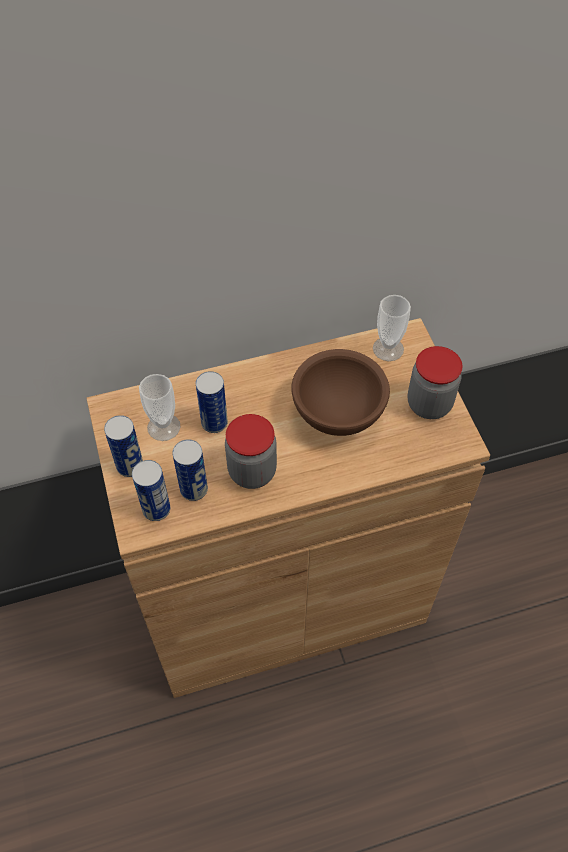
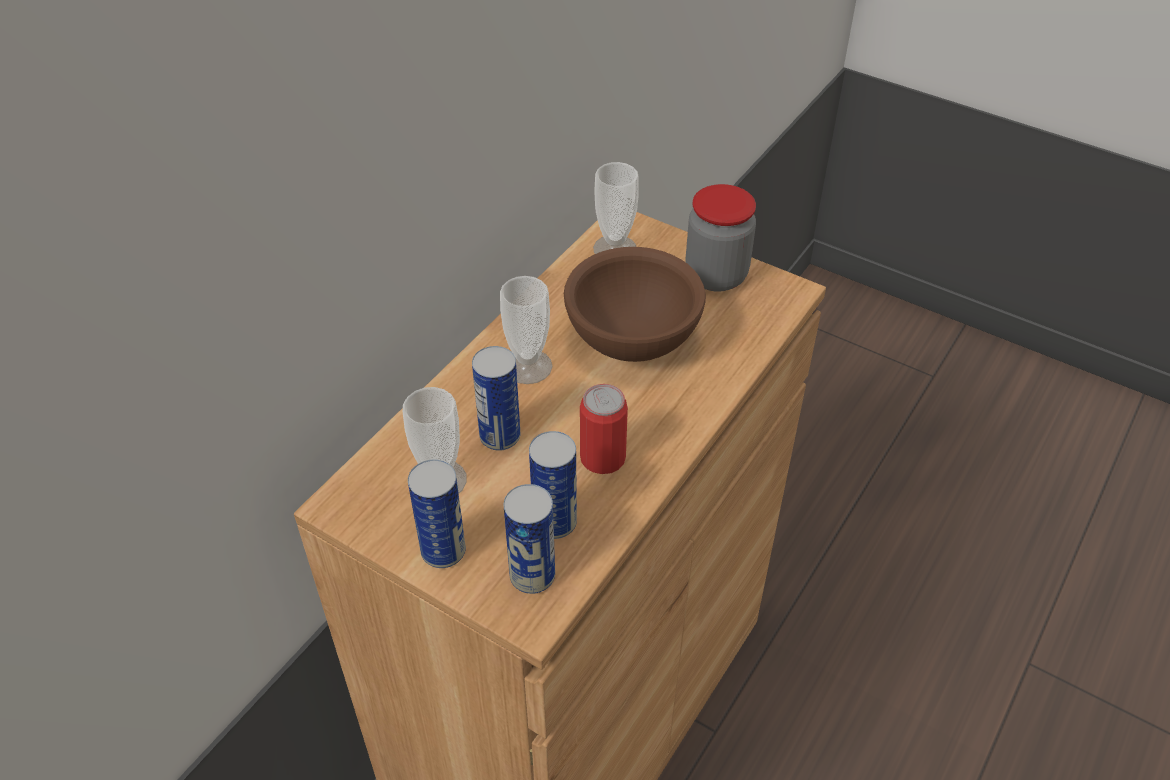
camera: 40 degrees left, 10 degrees down
(252, 471) = (602, 458): jar -> can
(267, 392) = (528, 366): none -> cup

